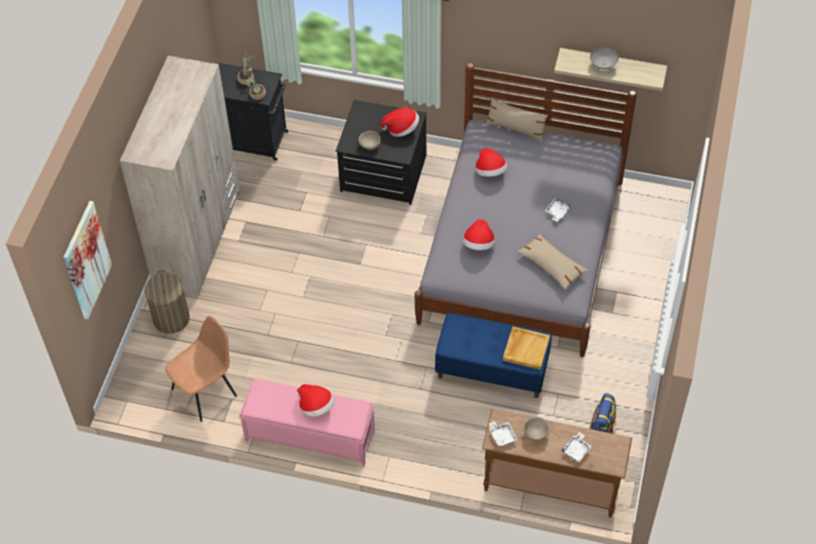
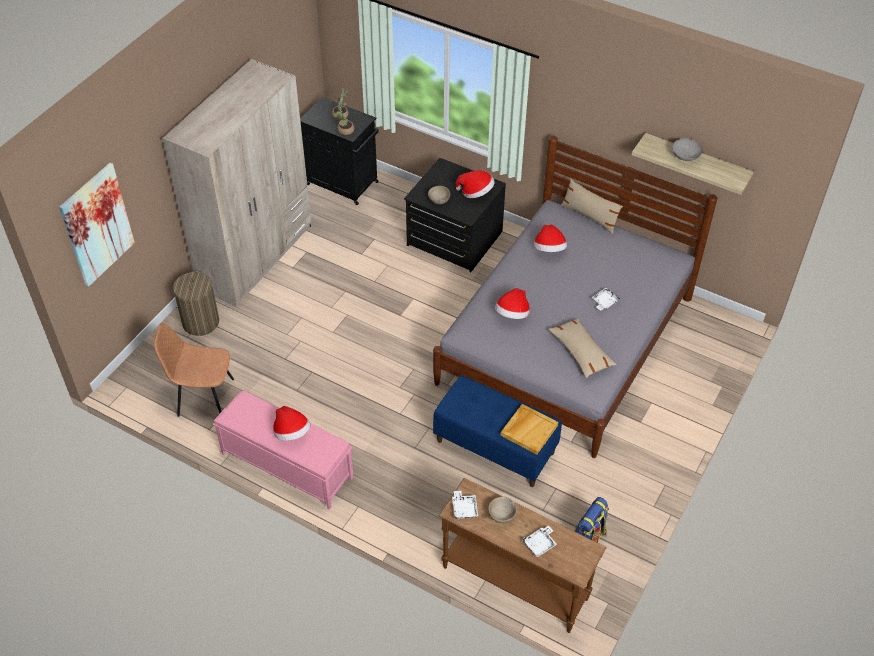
camera: 15 degrees right, 5 degrees down
(205, 391) = (204, 397): brown chair -> brown chair turned 150 degrees counterclockwise

